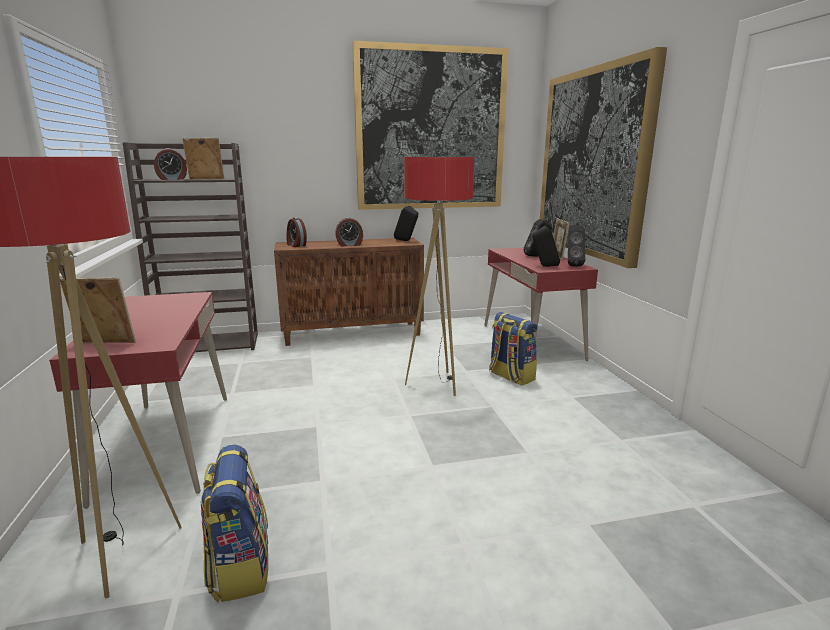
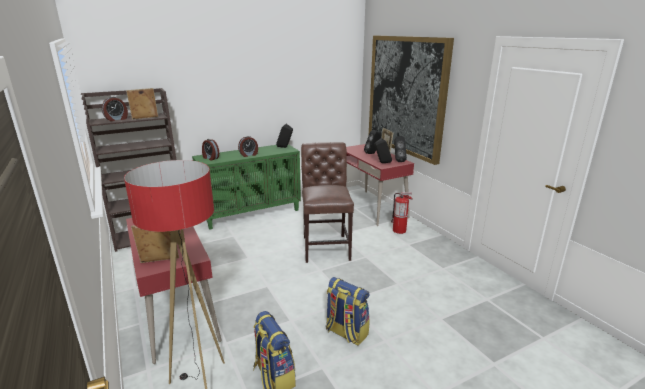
camera: 15 degrees left, 5 degrees up
(353, 333) = (252, 213): brown cabinet -> green cabinet
(430, 130) = (295, 69): picture -> none
(436, 384) = (326, 246): floor lamp -> brown chair
(510, 376) = (368, 235): backpack -> backpack (346, 332)
(564, 376) = (399, 230): none -> fire extinguisher

